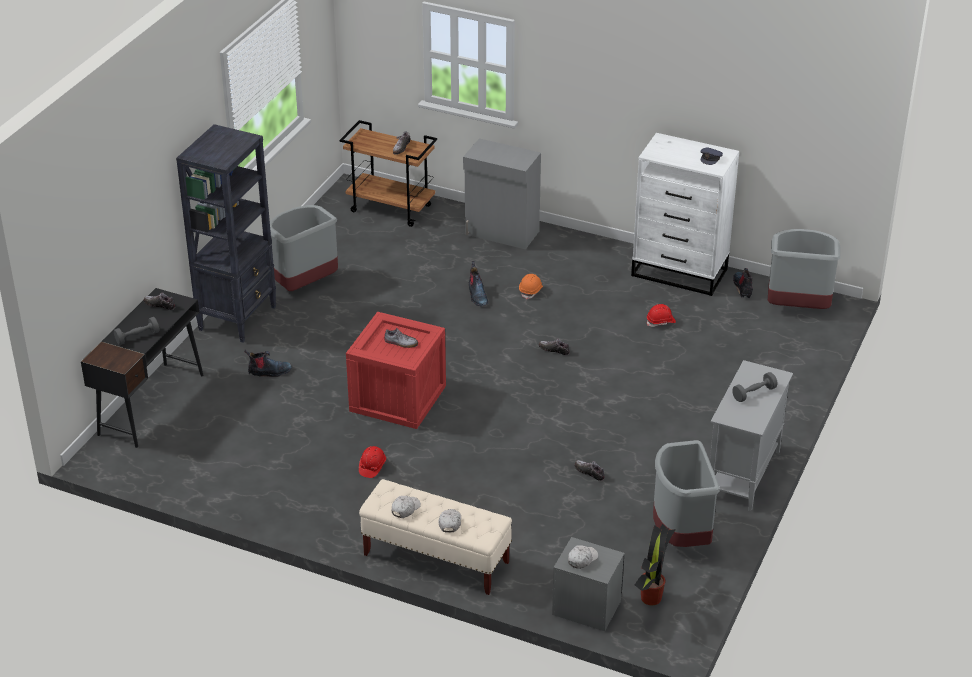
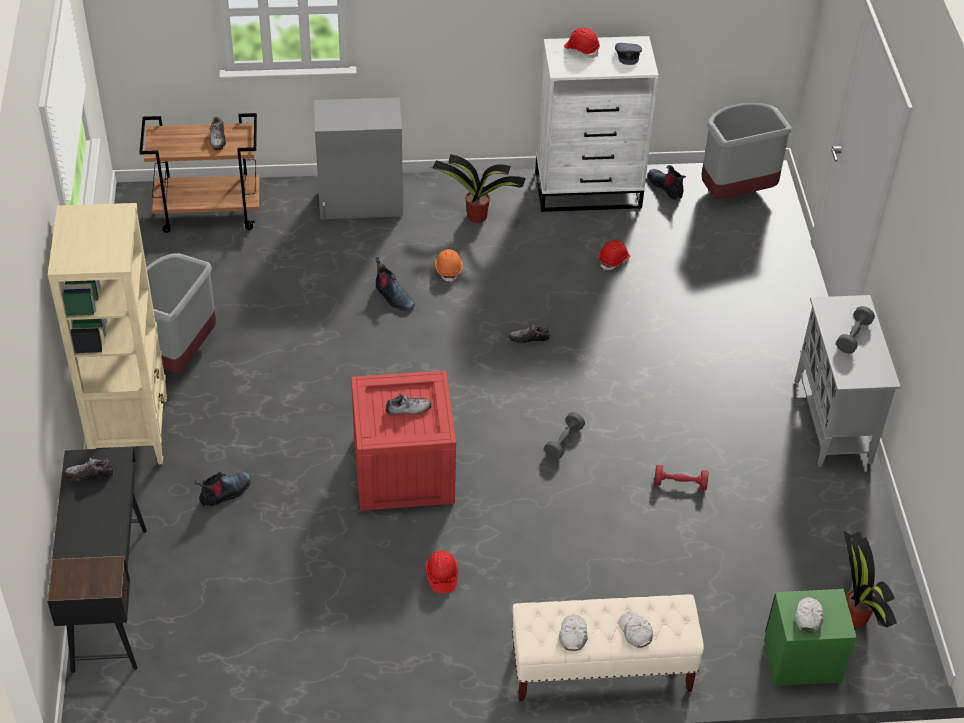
camera: 30 degrees left, 10 degrees up
(137, 337) = (96, 534): grey dumbbell -> grey dumbbell (564, 442)
(238, 318) = (131, 431): black bookcase -> beige bookcase
(579, 264) = (475, 215): none -> potted plant
(586, 607) = (802, 660): grey nightstand -> green nightstand
(589, 472) = (680, 484): shoe -> red dumbbell
(678, 146) = (581, 49): none -> red hard hat
(681, 534) = (827, 523): grey trash can -> none

